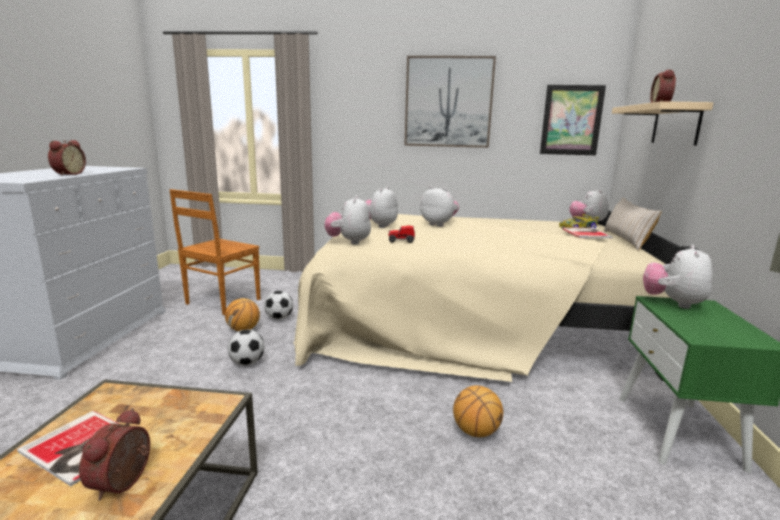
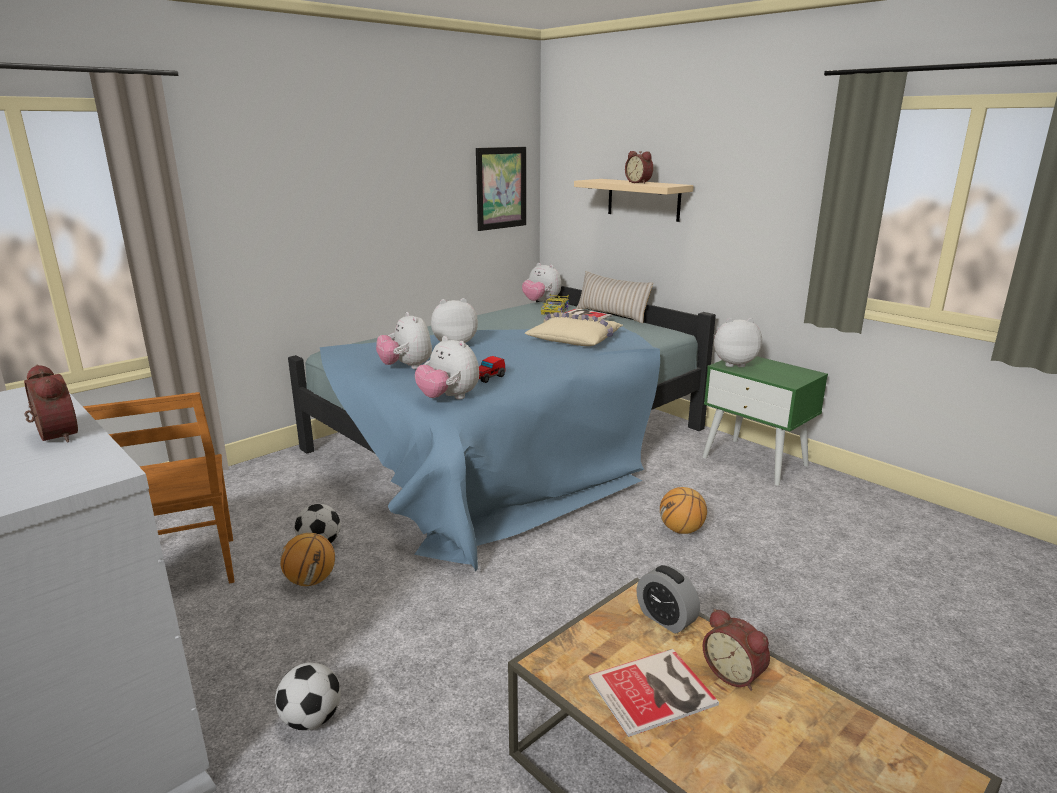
camera: 50 degrees left, 5 degrees up
(195, 423) = (665, 619): none -> alarm clock
(247, 363) = (408, 605): football -> football (312, 719)
(448, 102) = (375, 176): picture -> none
(470, 320) = (509, 445): beige bed -> blue bed
(534, 242) = (575, 339): none -> beige pillow
(673, 303) = (733, 363): plush toy -> plush toy turned 120 degrees clockwise

